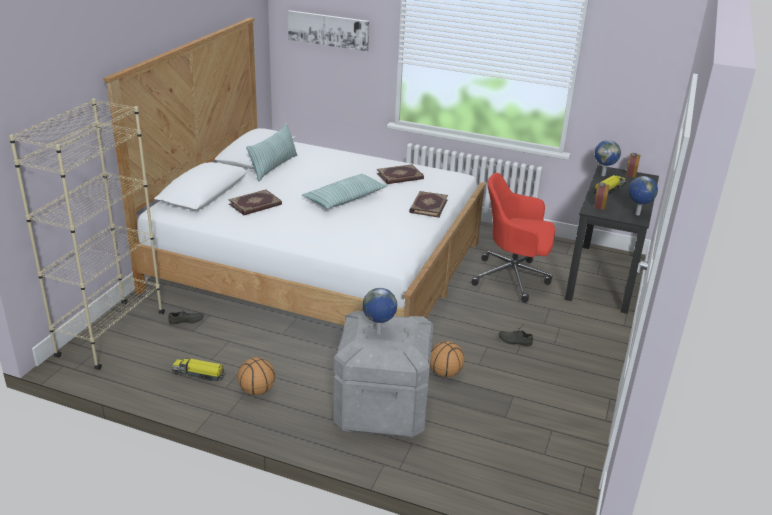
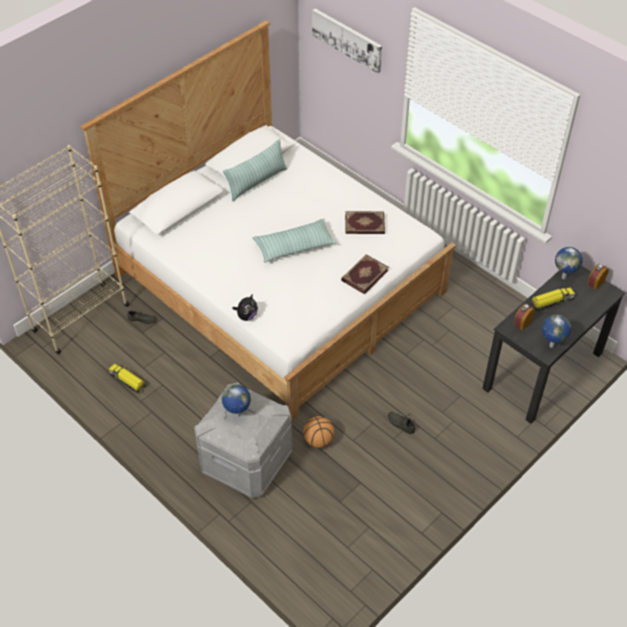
camera: 25 degrees right, 20 degrees up
(255, 205) = (213, 235): book -> none
(256, 390) = (162, 411): basketball -> none
(334, 252) = (246, 316): none -> plush toy
(513, 278) = (451, 347): red office chair -> none

